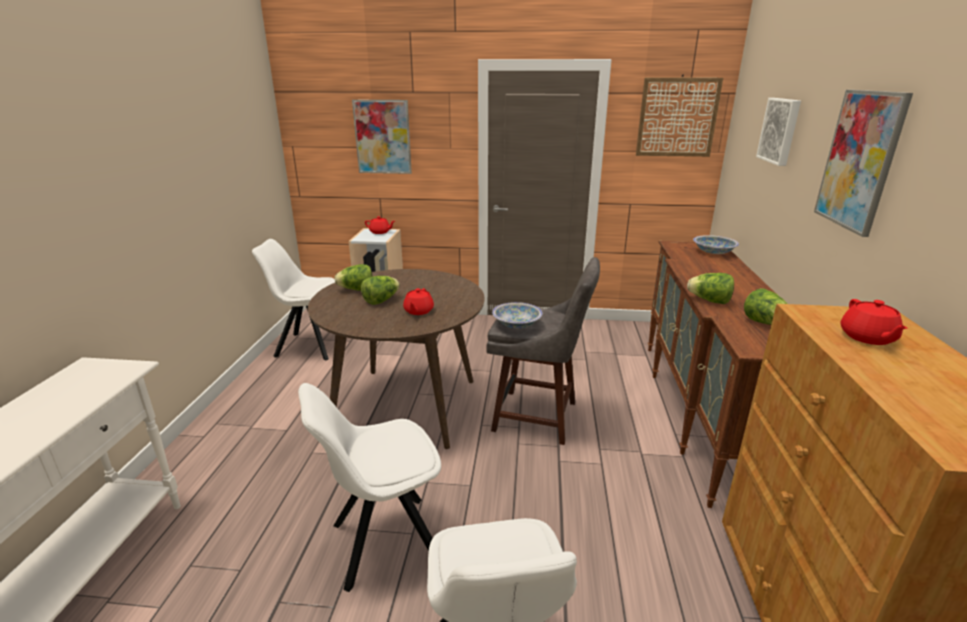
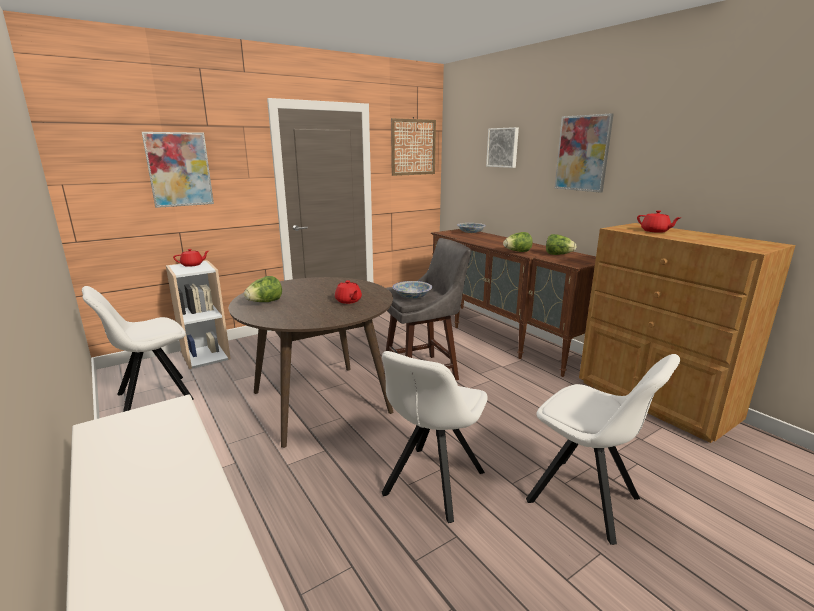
camera: 40 degrees left, 5 degrees down
(381, 301) = (304, 303): lettuce -> none

